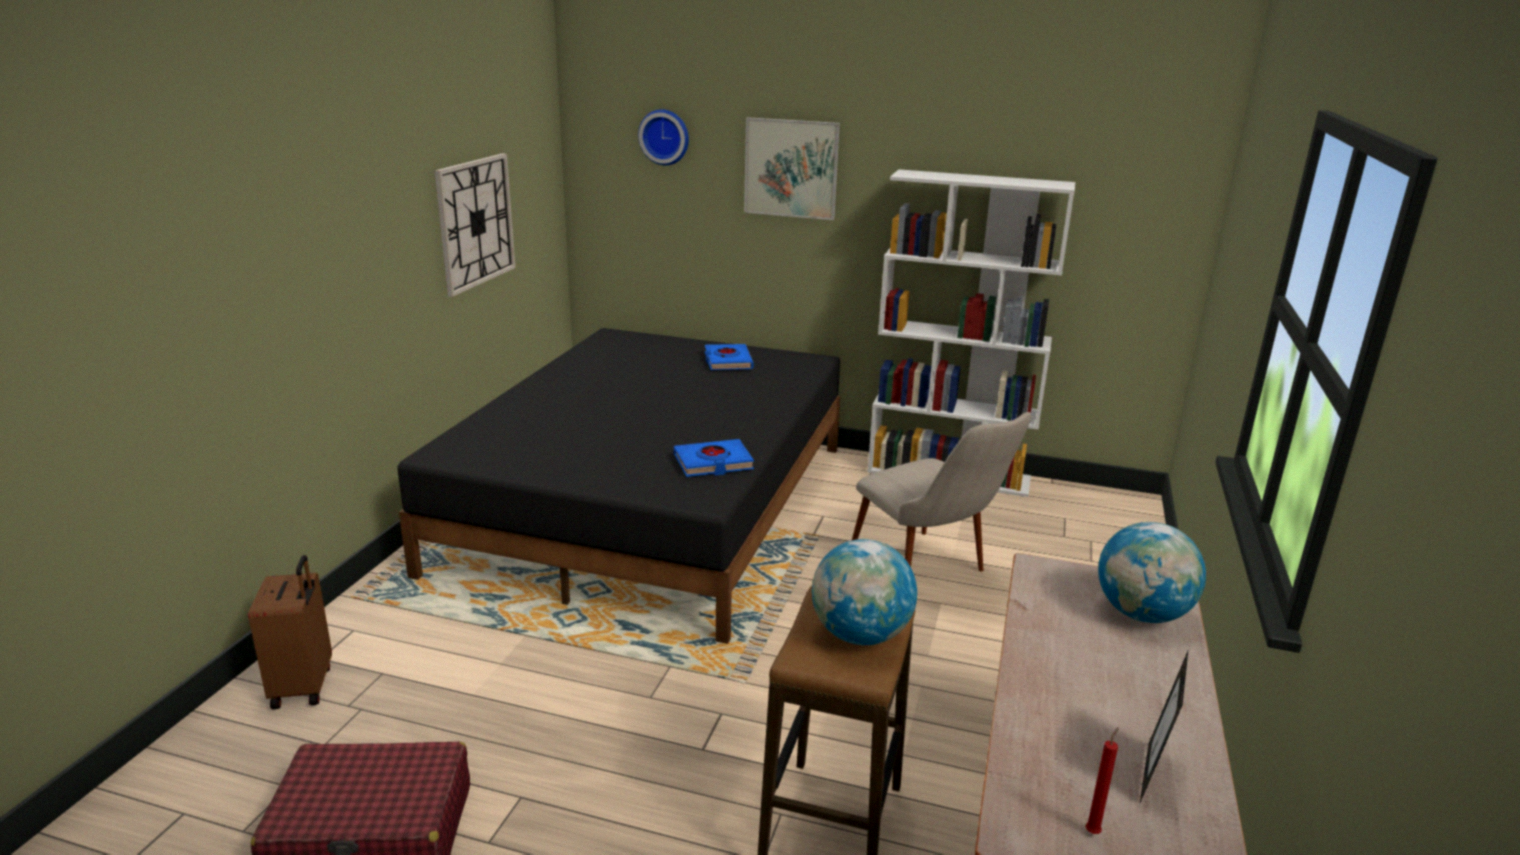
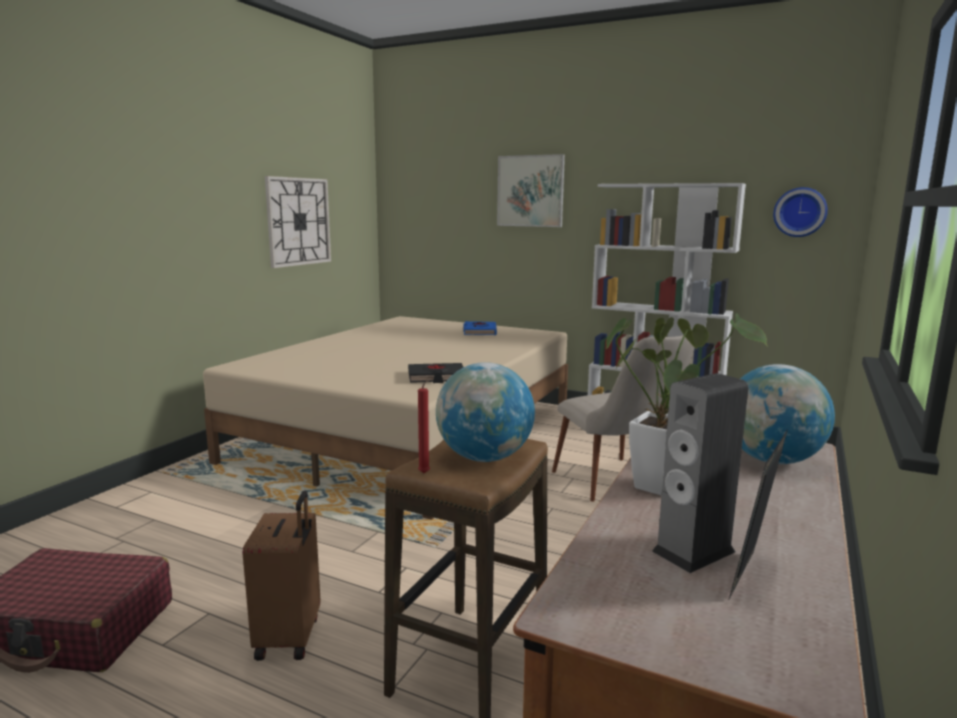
camera: 10 degrees right, 10 degrees down
(304, 686) = (92, 523): brown suitcase -> brown suitcase (290, 637)
(652, 506) = (411, 432): black bed -> beige bed
(665, 137) = (443, 175): wall clock -> wall clock (800, 212)
(713, 463) = (436, 377): blue book -> black book
(1047, 659) = (661, 483): none -> potted plant
(1093, 831) = (663, 620): red candle -> red candle (425, 473)
(1098, 749) = (693, 551): none -> speaker

